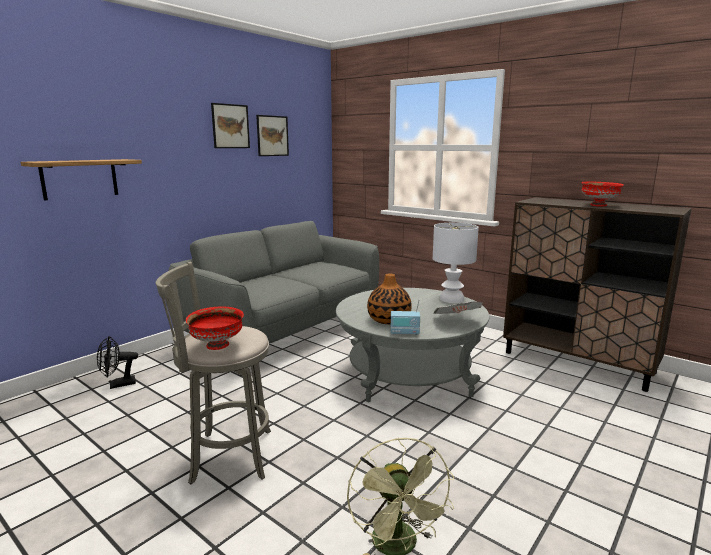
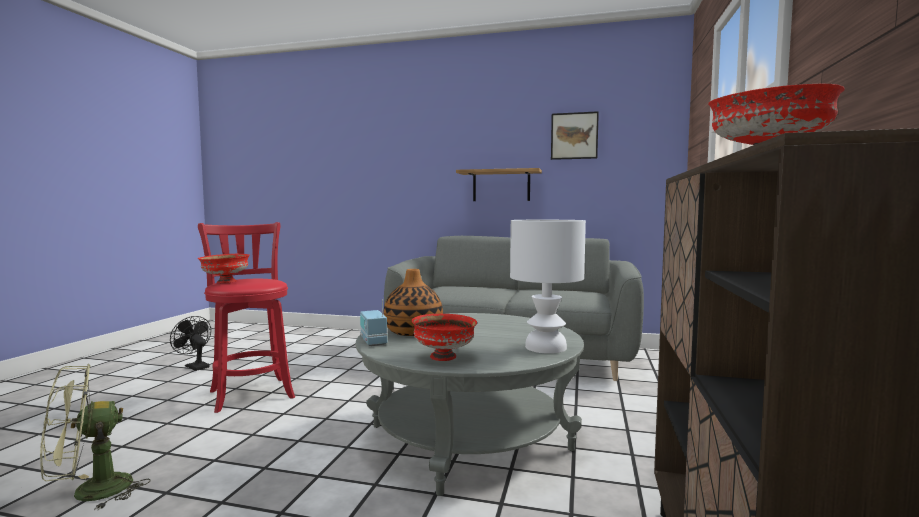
camera: 65 degrees right, 10 degrees down
(80, 179) = (373, 178): shelf -> shelf (501, 186)
(118, 385) = (347, 340): black fan -> black fan (194, 366)
(227, 455) = (251, 393): grey stool -> red stool
(230, 126) = (516, 129): picture -> none
(456, 321) = (444, 357): newspaper -> red bowl

